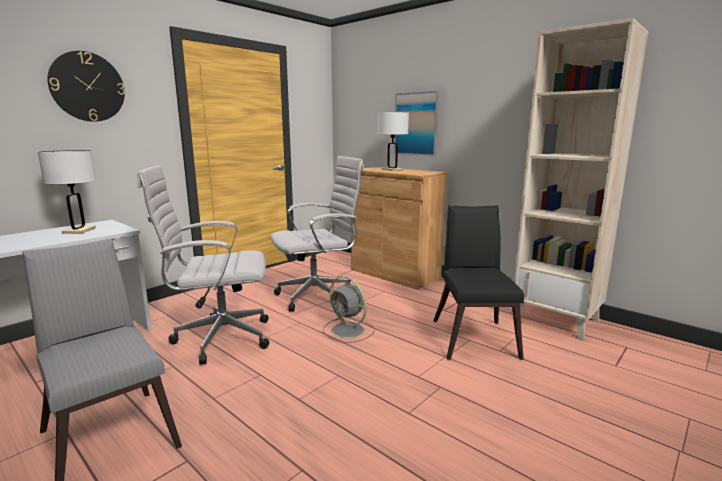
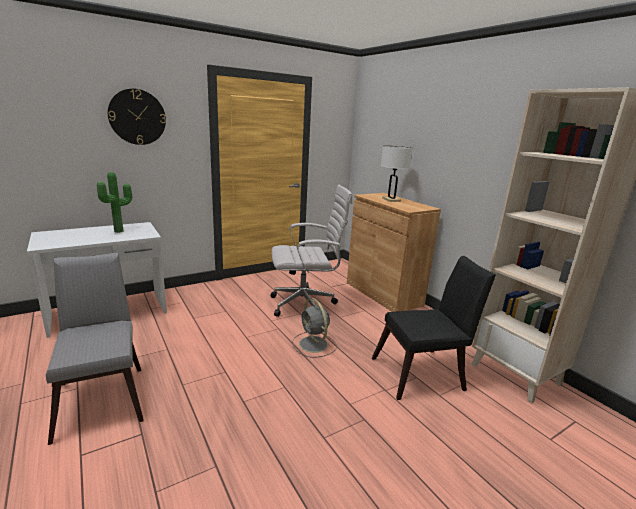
camera: 15 degrees right, 5 degrees up
(79, 230) = (120, 231): white table lamp -> potted plant
(218, 338) = (210, 331): white office chair -> none
(416, 124) = (420, 158): picture -> none
(474, 335) = (423, 374): black chair -> black chair turned 60 degrees clockwise

